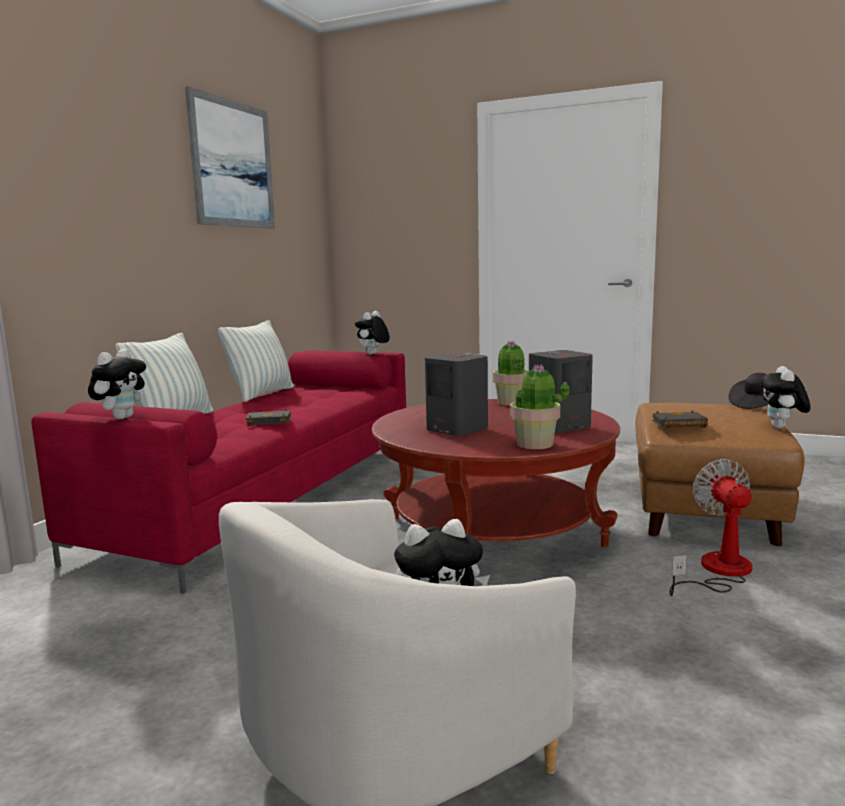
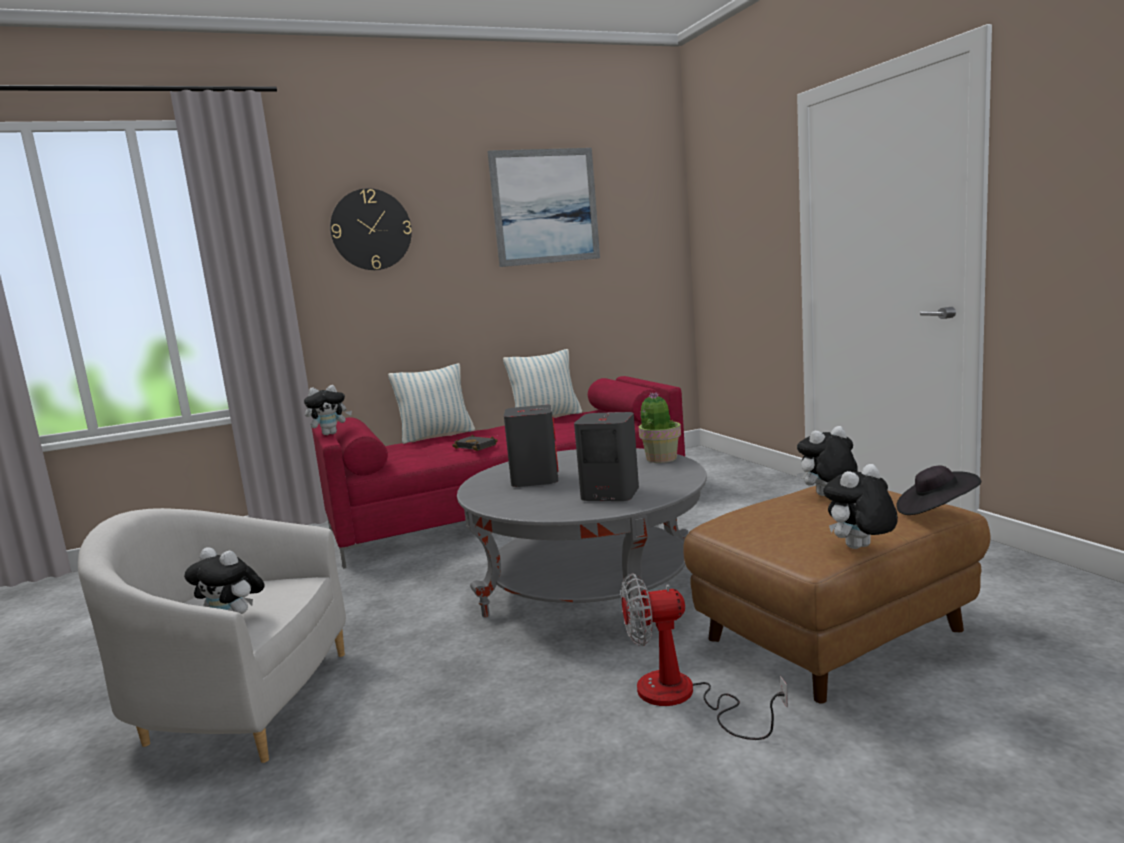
camera: 45 degrees right, 0 degrees up
(71, 151) = (371, 229): none -> wall clock
(373, 354) = (641, 387): plush toy -> plush toy (827, 496)
(494, 531) = (590, 587): red coffee table -> grey coffee table
(535, 444) = (535, 508): potted plant -> none
(678, 425) = (745, 517): black book -> none
(717, 572) = (682, 697): fan -> fan turned 135 degrees counterclockwise

